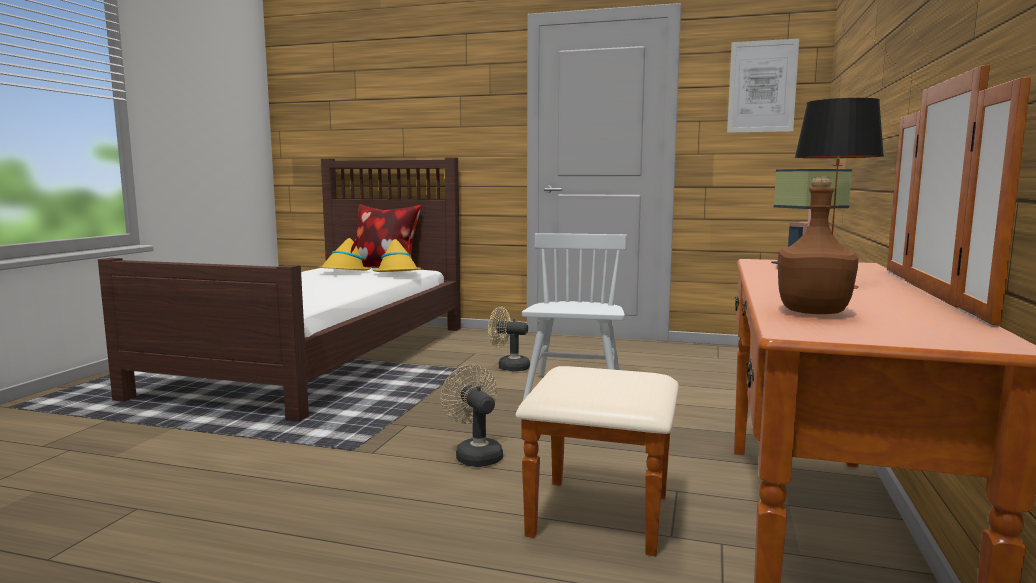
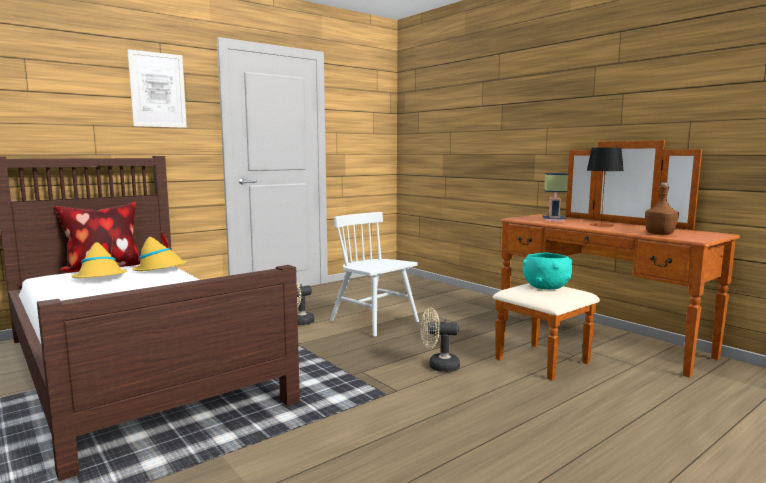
camera: 55 degrees left, 0 degrees up
(607, 379) = (545, 287): none -> turquoise bowl
(762, 86) = (368, 113): picture -> picture (158, 90)

